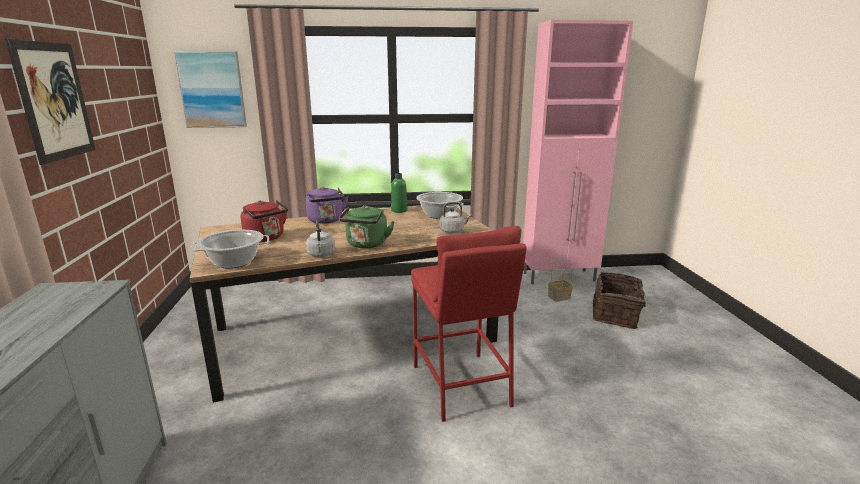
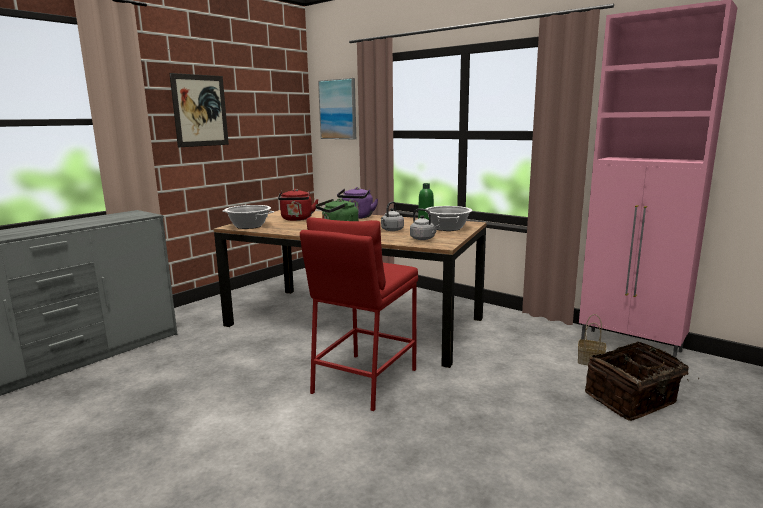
camera: 45 degrees right, 5 degrees down
(321, 255) = (297, 233): grey kettle -> grey kettle (391, 230)

